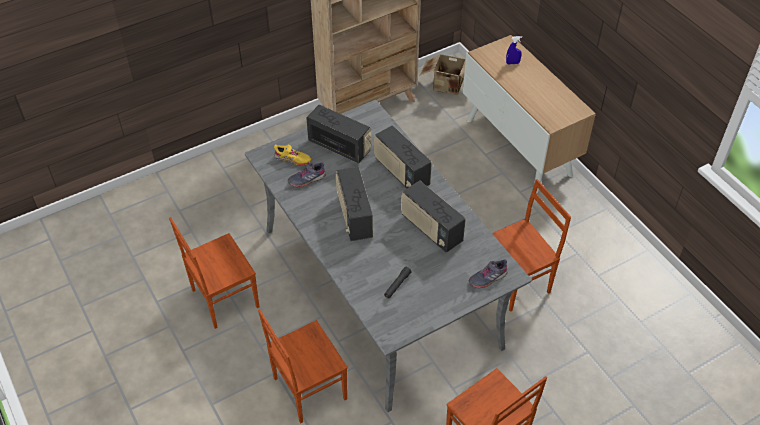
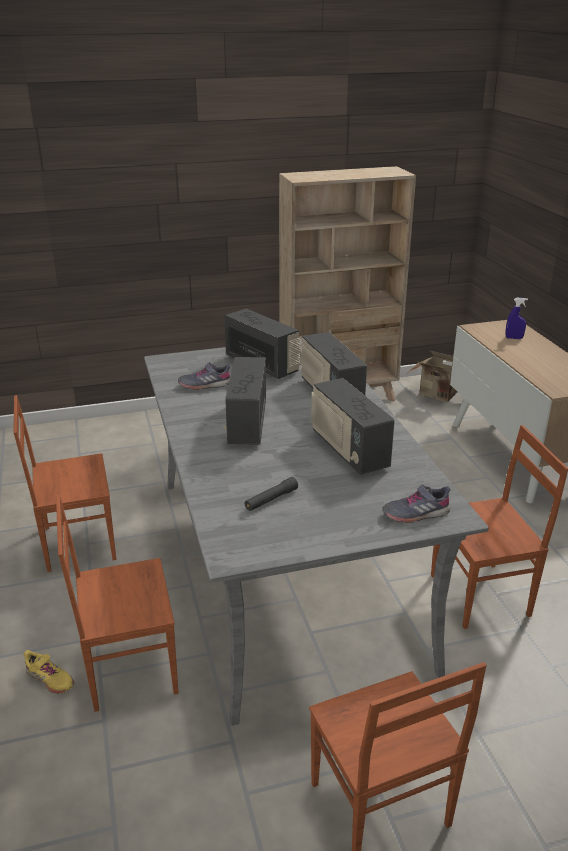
camera: 15 degrees right, 20 degrees down
(293, 159) = (198, 367): yellow shoe -> yellow shoe (49, 679)

